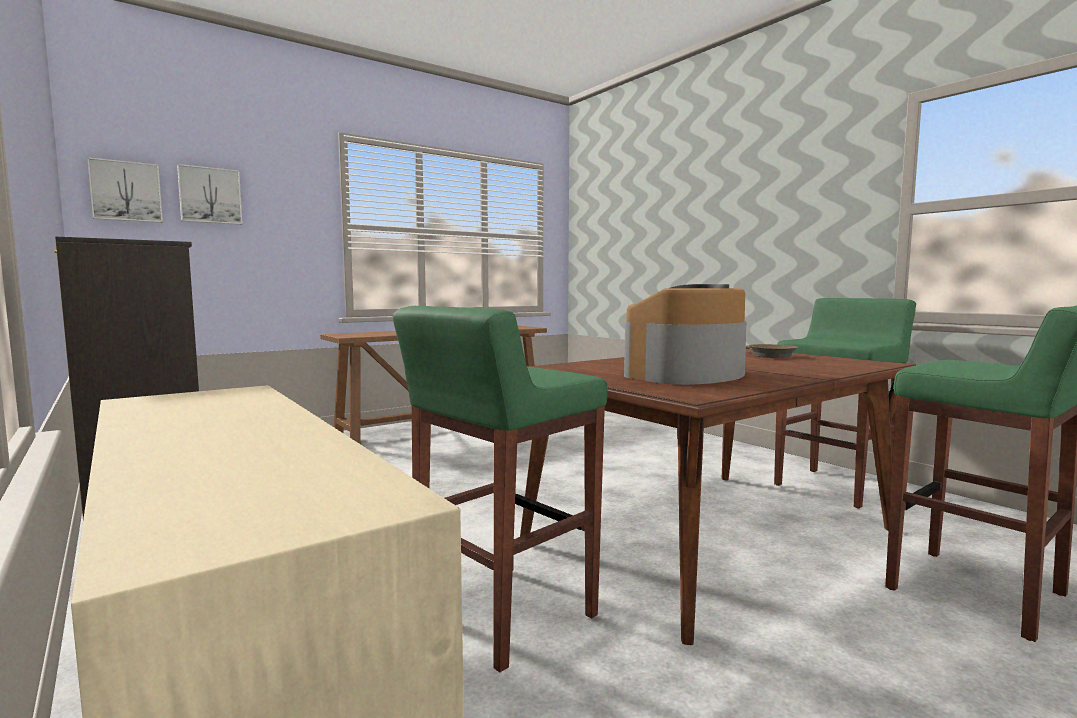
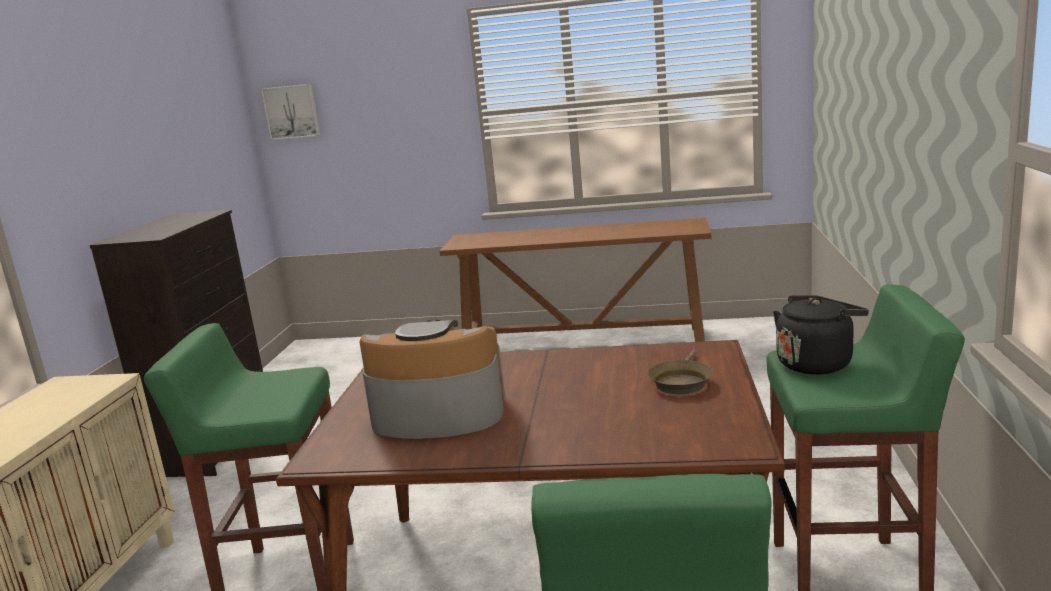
camera: 45 degrees right, 10 degrees up
(210, 195) = (354, 103): picture -> none
(820, 340) = (817, 363): none -> black kettle

